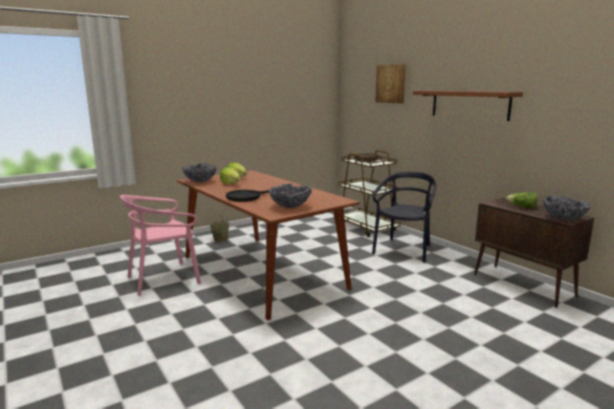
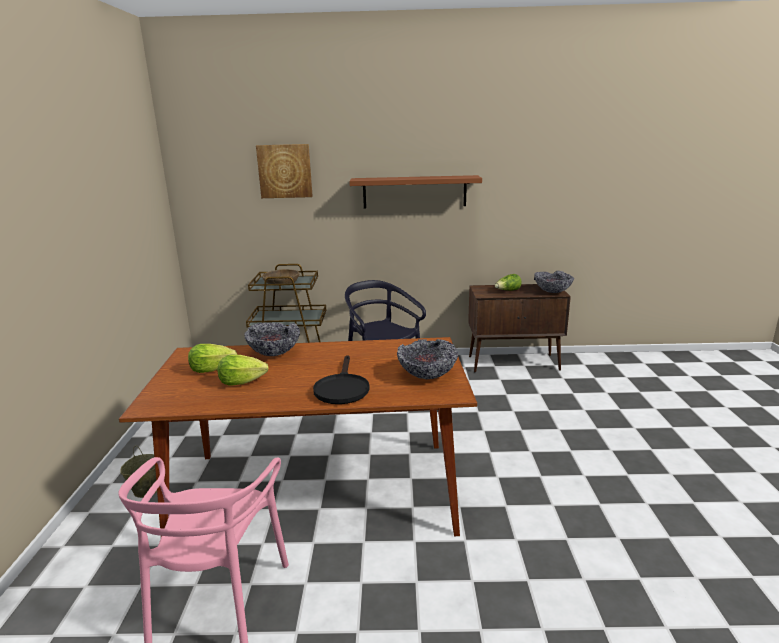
camera: 55 degrees left, 5 degrees up
(200, 181) = (177, 401): bowl -> bowl (275, 353)

